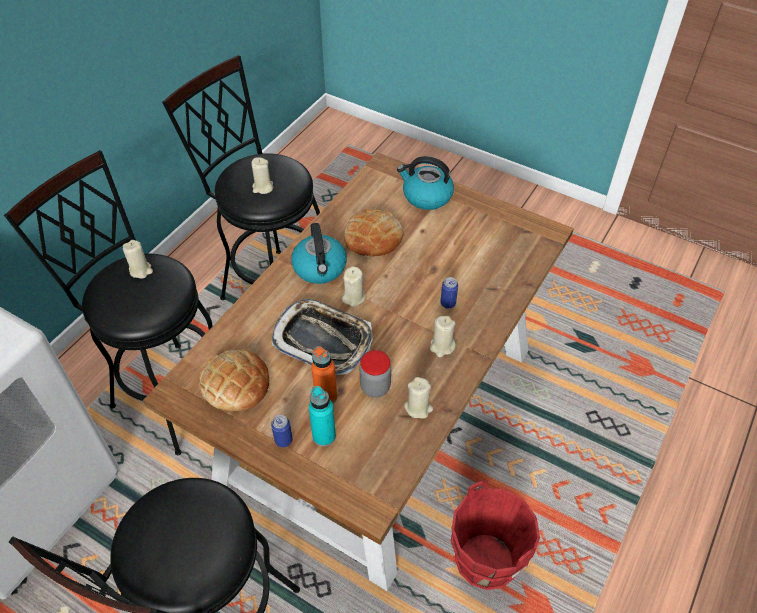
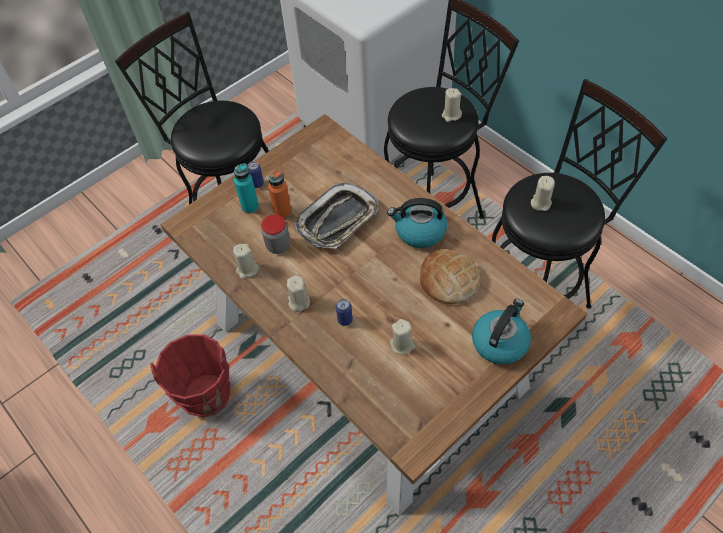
camera: 110 degrees right, 5 degrees up
(235, 384) = (317, 162): bread -> none
(353, 297) = (377, 249): beige candle -> beige candle (402, 345)

